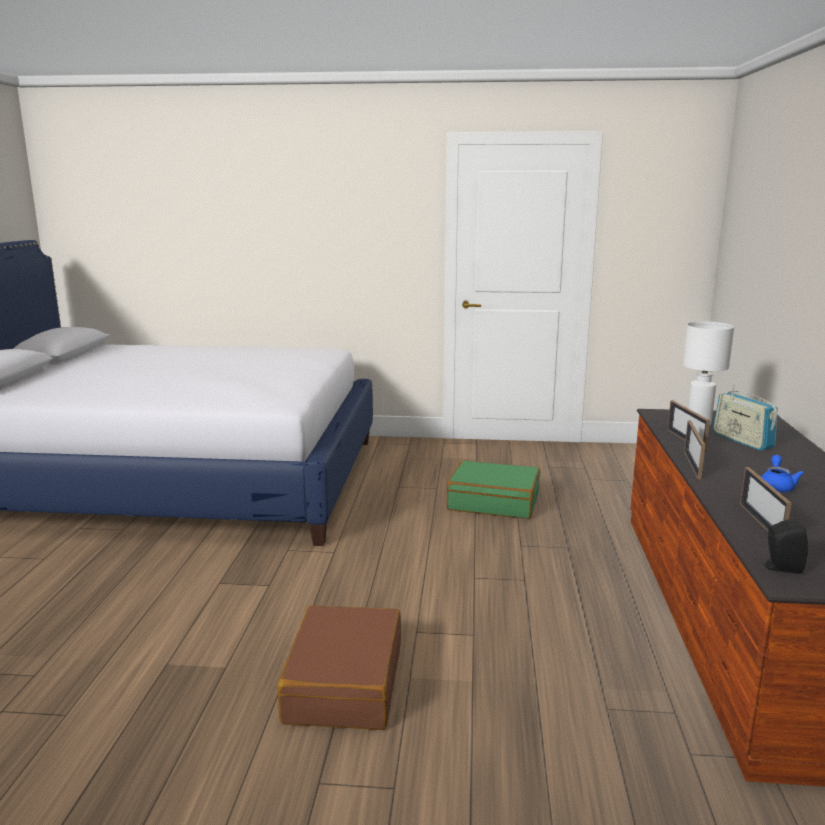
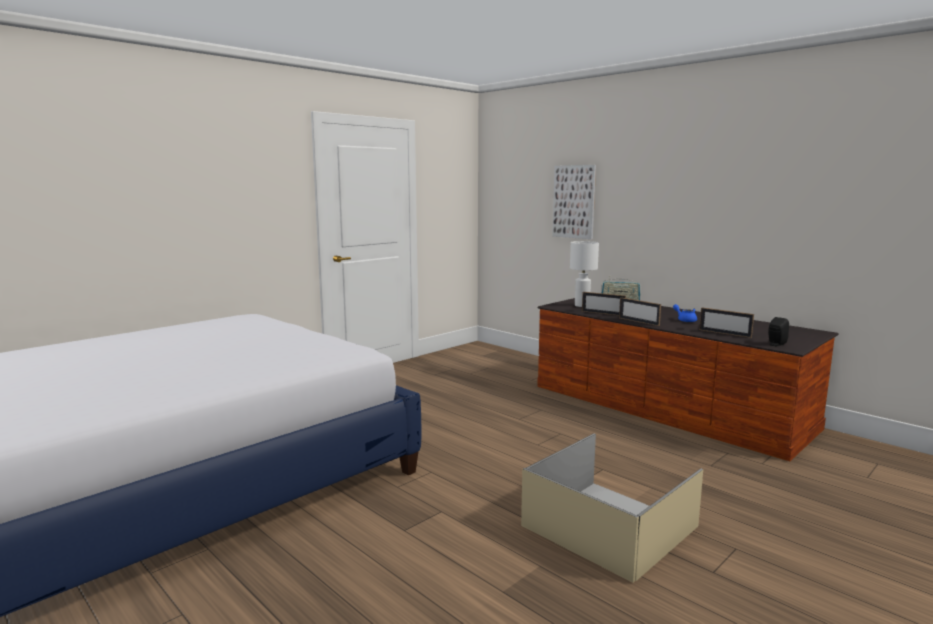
camera: 50 degrees left, 5 degrees down
(343, 683) = (611, 527): brown suitcase -> beige storage box
(493, 502) = (451, 404): green suitcase -> none
(784, 257) = (574, 201): none -> picture

